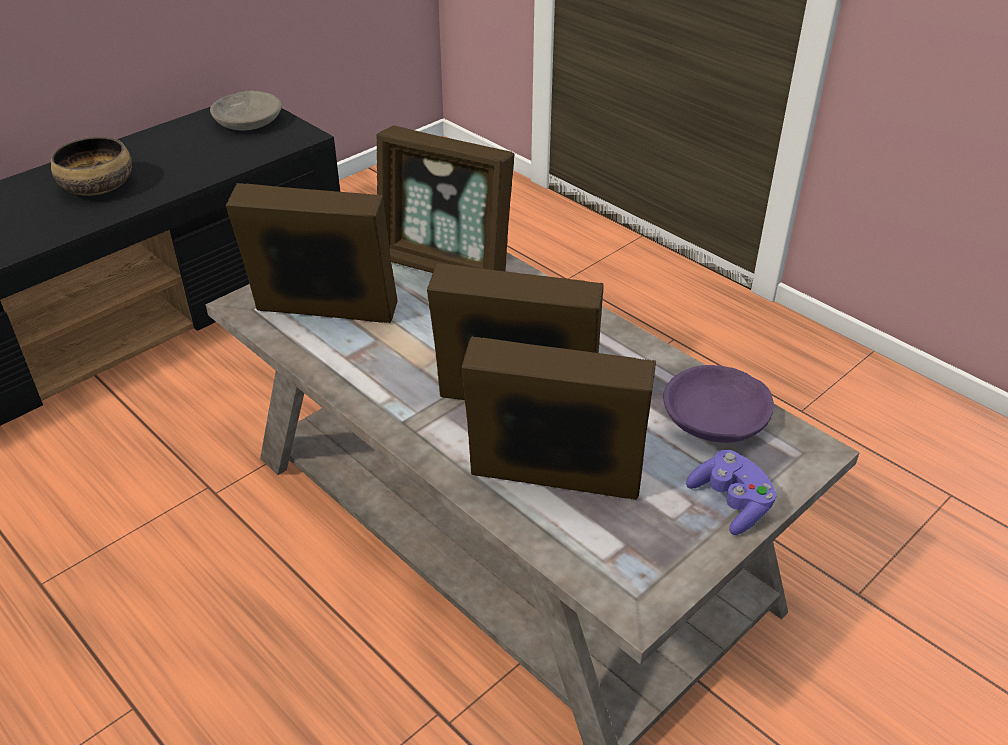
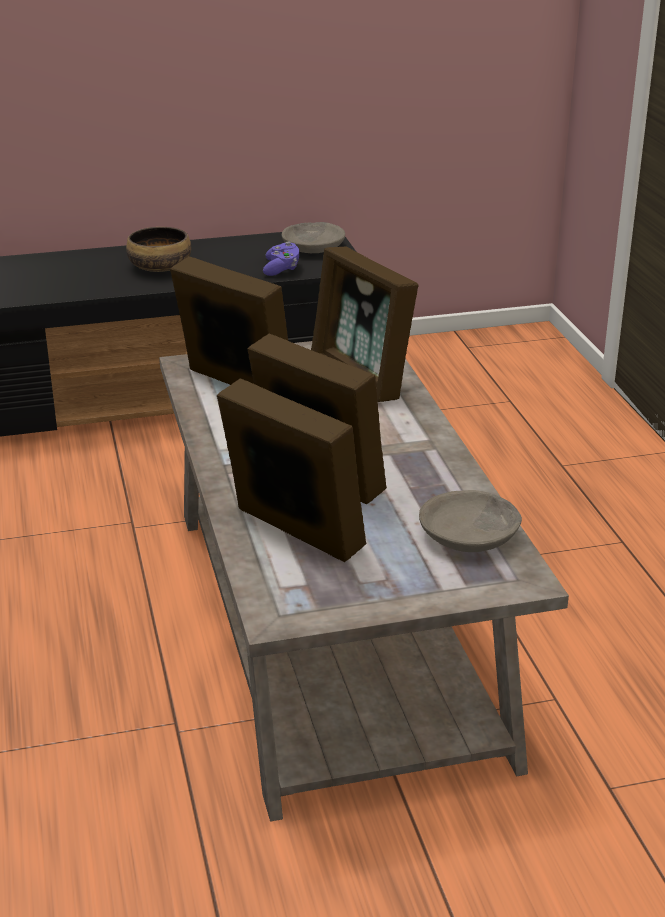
camera: 30 degrees right, 10 degrees down
(716, 417) = (470, 535): purple bowl -> grey bowl
(731, 503) = (416, 589): purple game controller -> purple game controller (281, 269)

